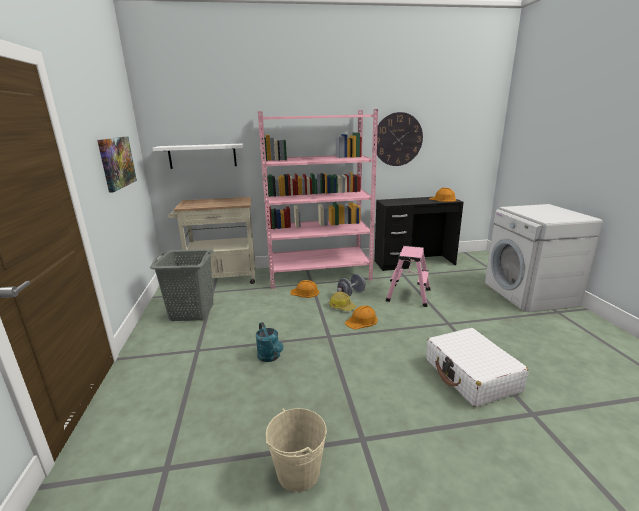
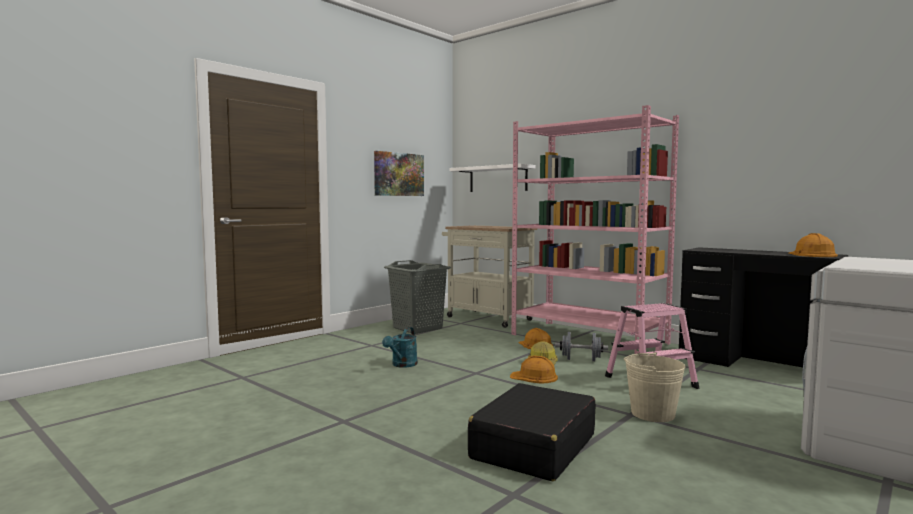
camera: 50 degrees right, 15 degrees down
(298, 472) = (279, 410): beige bucket -> beige bucket (652, 414)
(397, 139) = (741, 155): wall clock -> none
(471, 375) = (533, 447): white suitcase -> black suitcase

